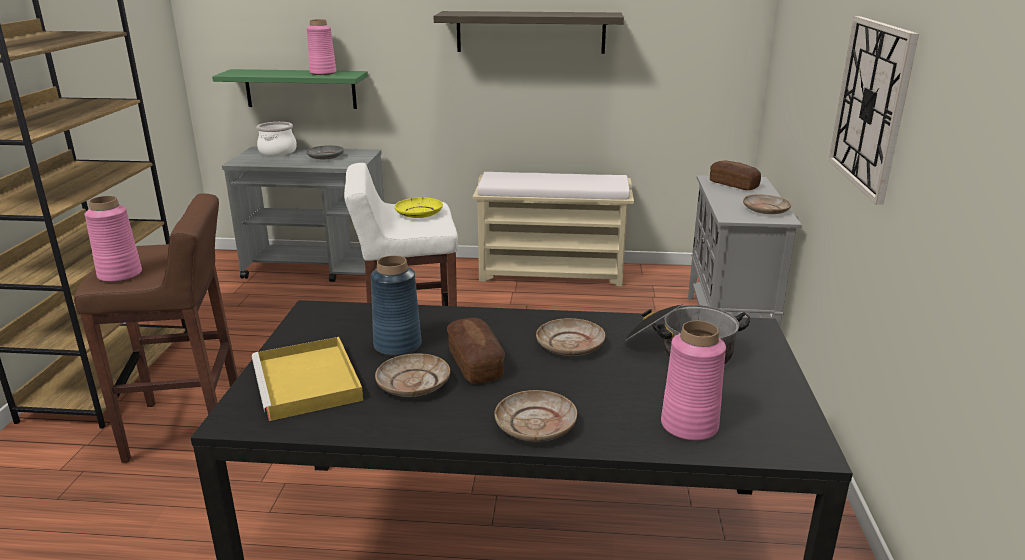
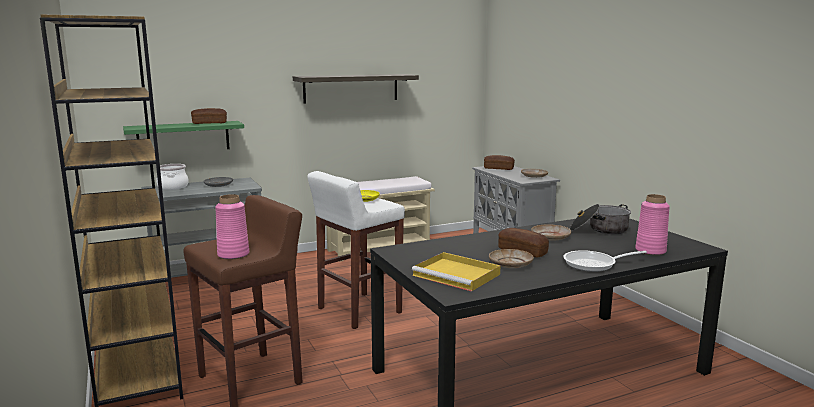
camera: 30 degrees left, 10 degrees down
(323, 73) = (209, 123): pink vase -> bread
(397, 345) = (469, 253): blue vase -> none
(536, 426) = (594, 264): beige plate -> frying pan
(871, 105) = (612, 104): wall clock -> none

